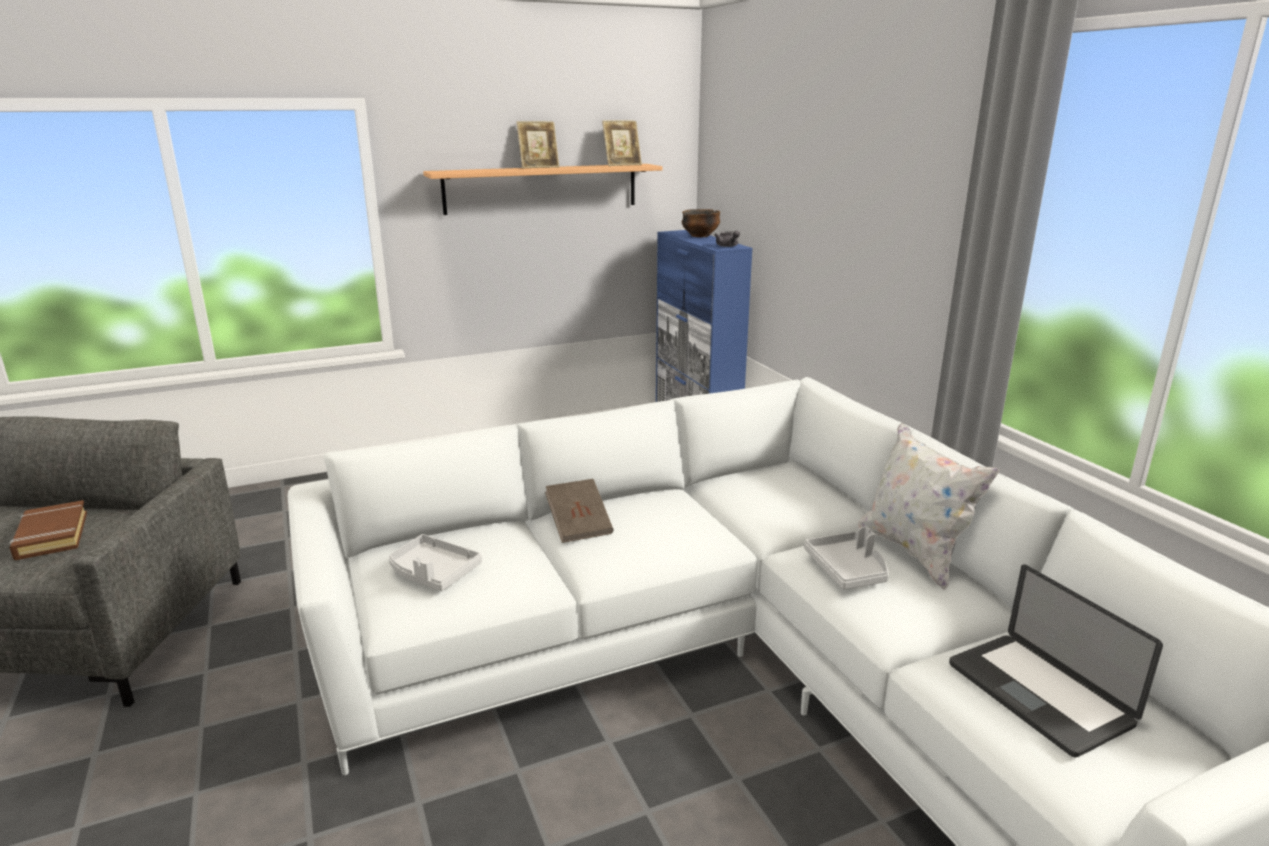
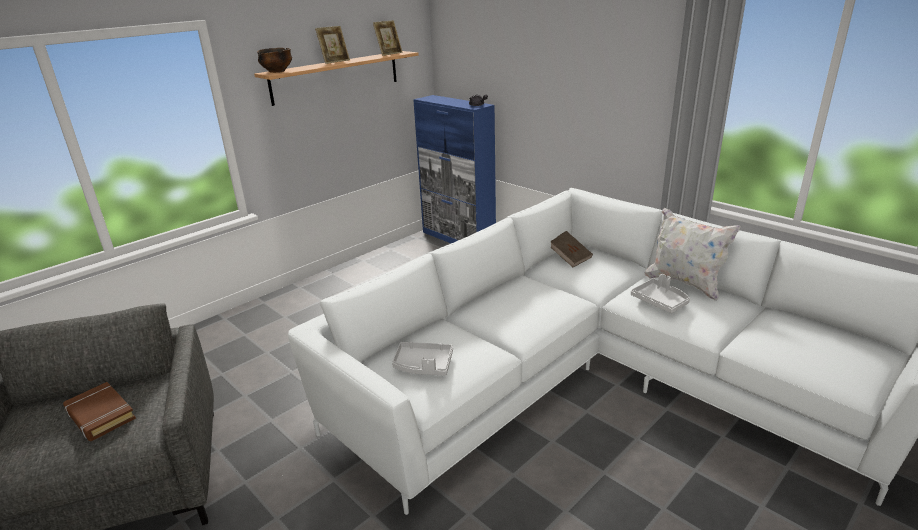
camera: 20 degrees left, 5 degrees up
(579, 525) = (485, 312): brown book -> brown book (569, 257)
(700, 236) = (448, 99): bowl -> bowl (277, 72)
(1038, 694) = (802, 344): laptop -> none

